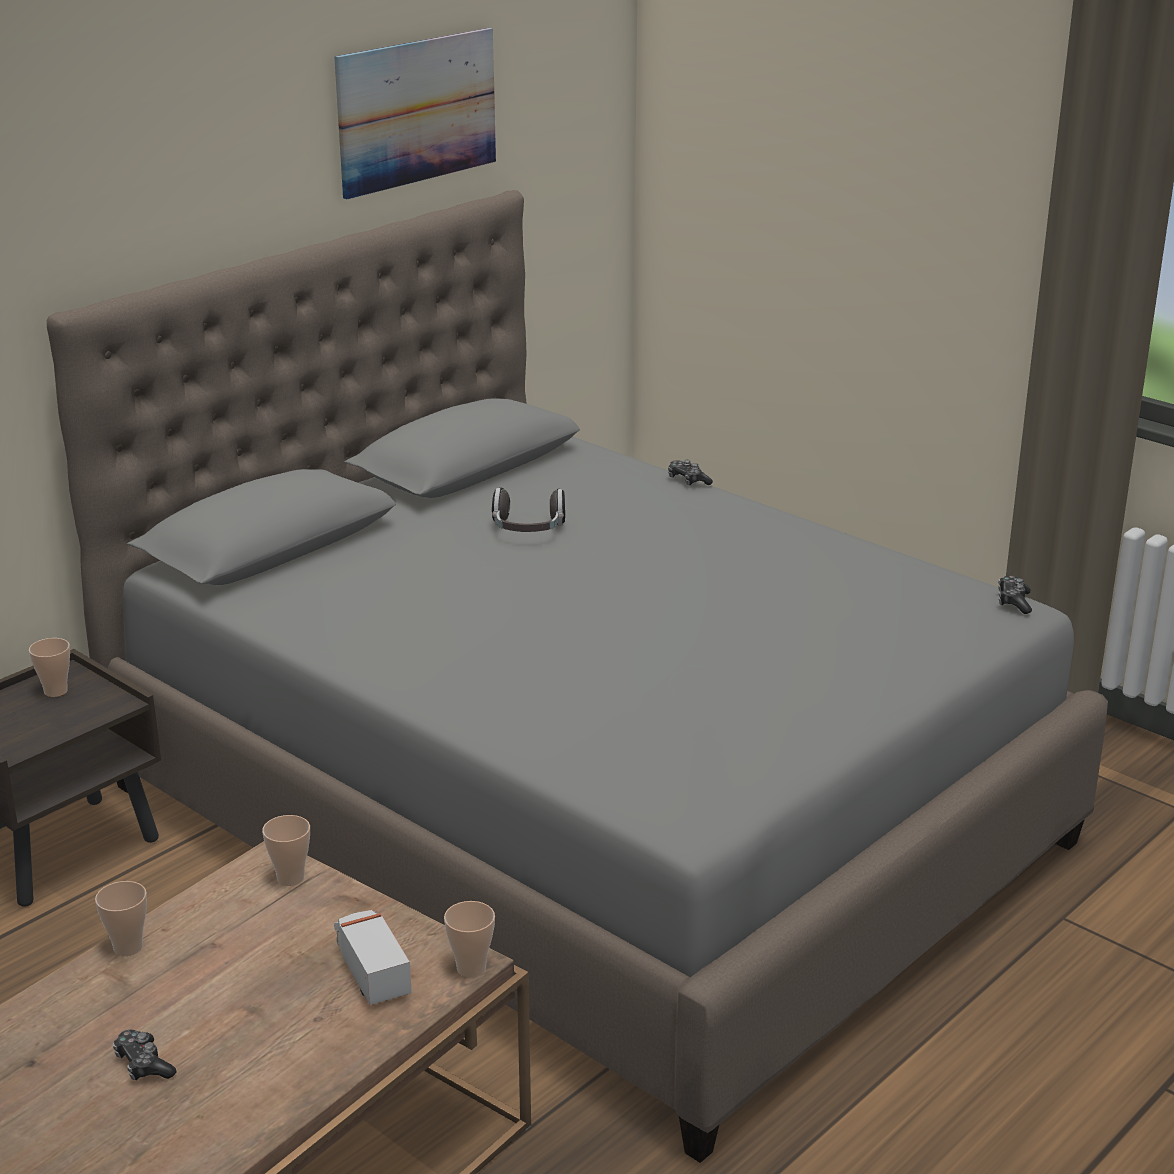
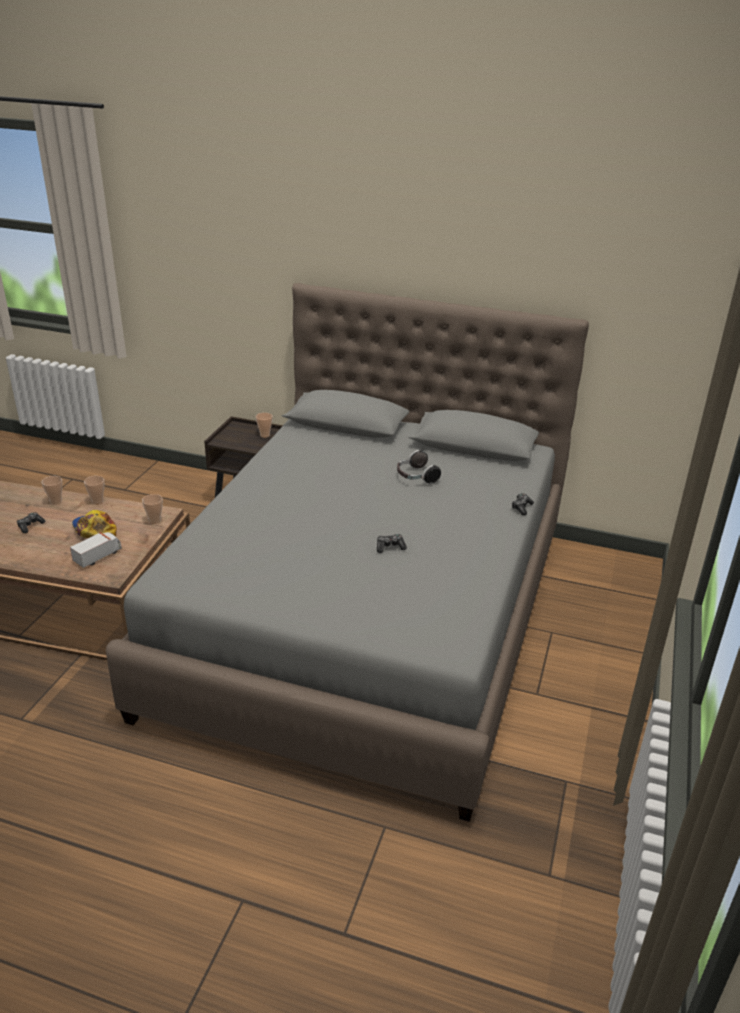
camera: 65 degrees right, 5 degrees up
(253, 966) = (94, 530): none -> cap
(417, 111) = (534, 255): picture -> none
(471, 968) = (108, 579): cup -> cup (56, 502)
(1013, 602) = (465, 649): game controller -> game controller (390, 547)

